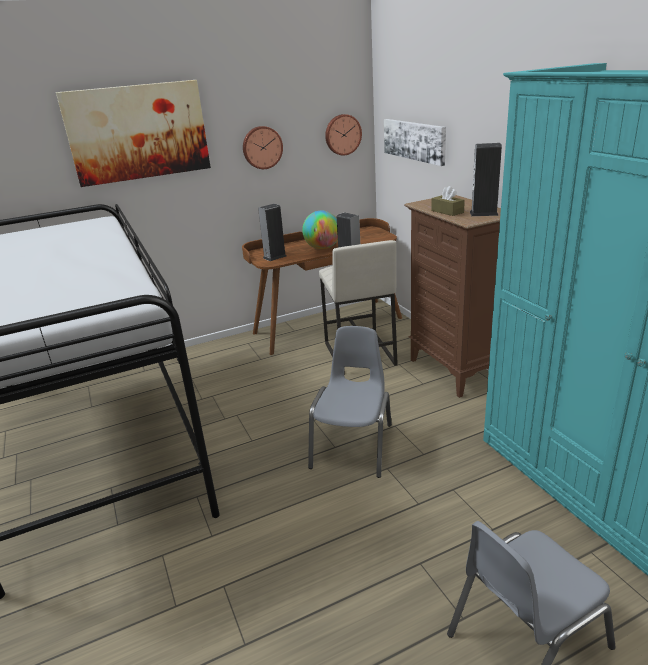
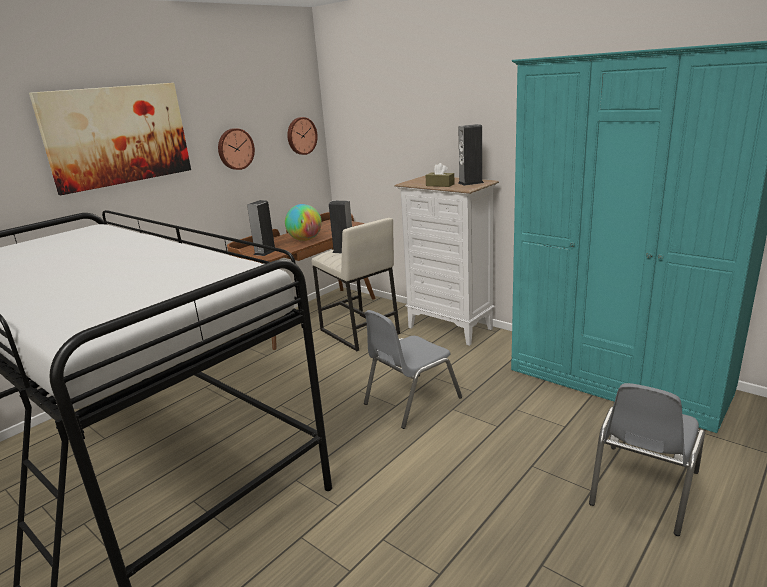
camera: 25 degrees left, 5 degrees down
(353, 446) = (411, 400): grey chair -> grey chair turned 120 degrees counterclockwise
(414, 140) = (376, 135): picture -> none
(453, 372) = (450, 329): brown dresser -> white dresser

